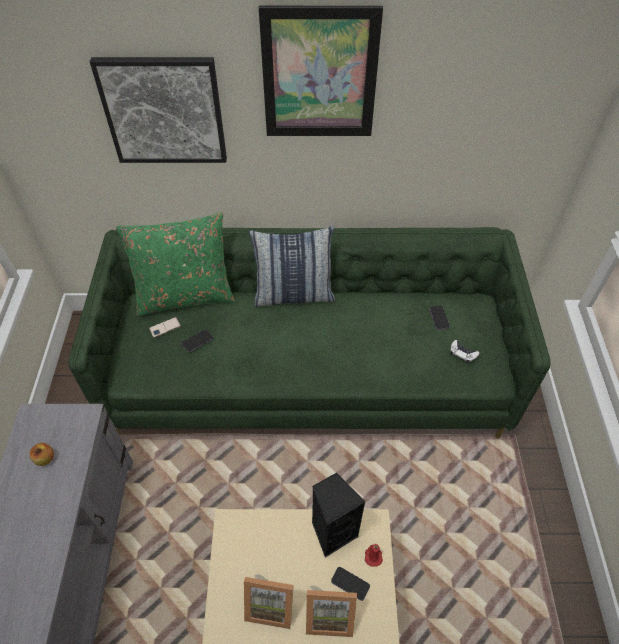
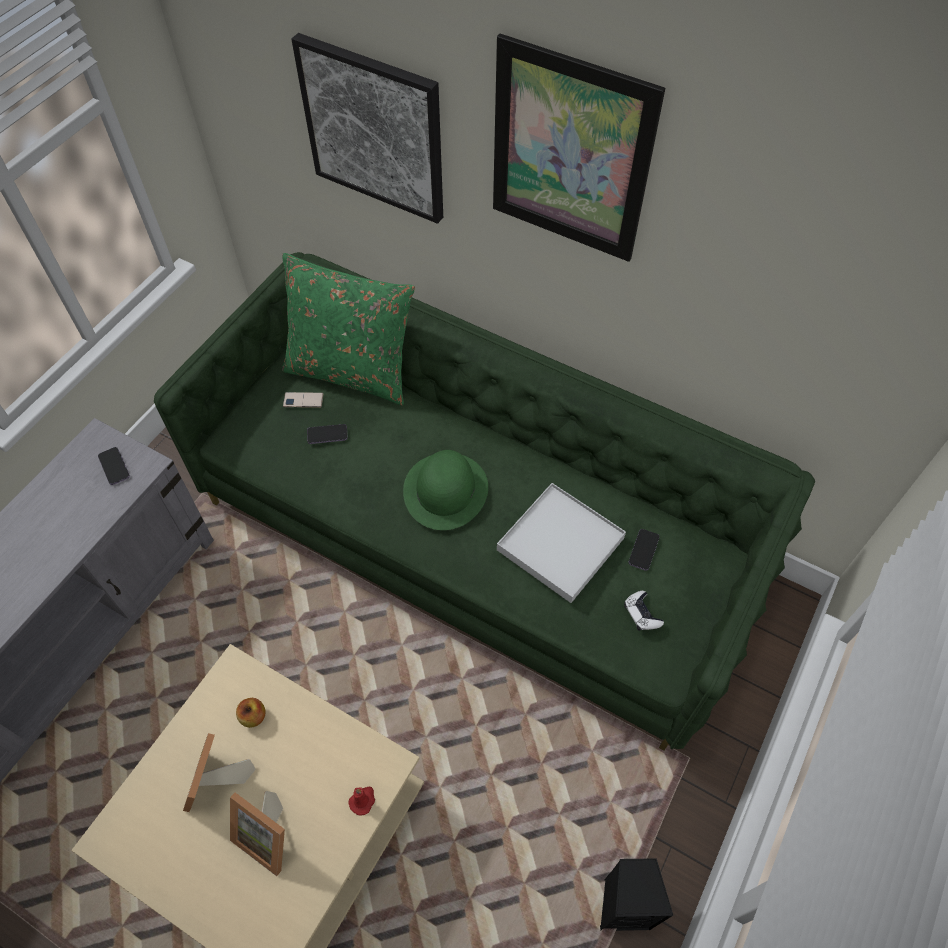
camera: 30 degrees right, 5 degrees up
(45, 458) = (79, 492): apple -> apple (253, 716)
(270, 604) = (217, 784): picture frame -> picture frame turned 60 degrees clockwise
(294, 295) = (478, 429): pillow -> none
(299, 339) = (445, 490): none -> green hat
(333, 531) = (337, 745): black speaker -> black speaker (623, 905)
(350, 584) = (315, 816): phone -> phone (114, 467)
(390, 337) = (560, 544): none -> white tray

